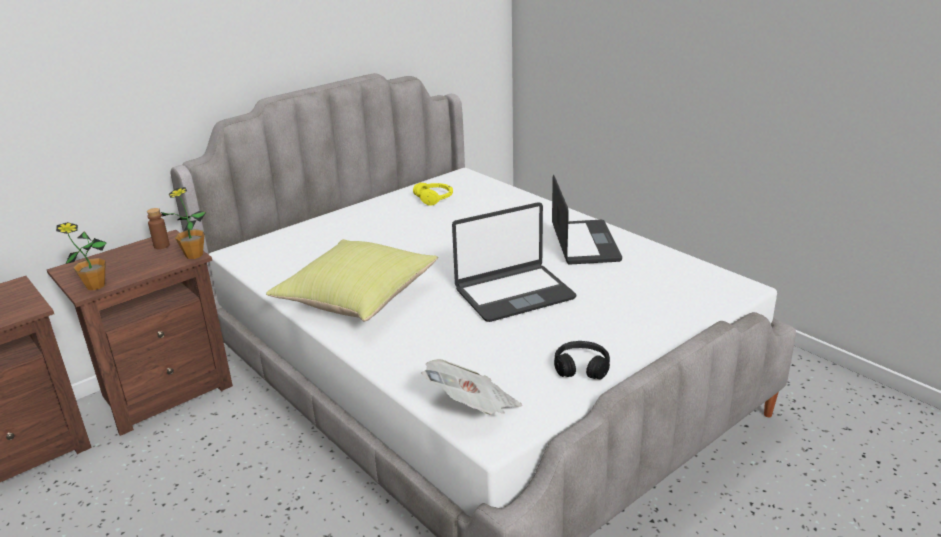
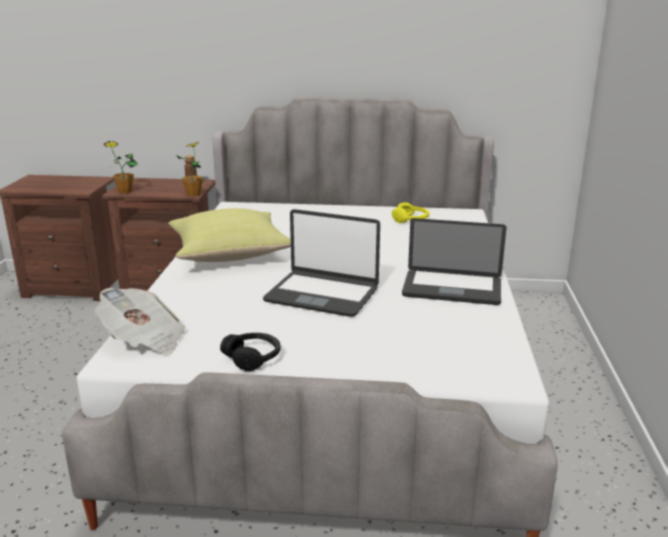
camera: 45 degrees right, 5 degrees down
(585, 243) = (452, 289): laptop -> laptop turned 60 degrees clockwise

